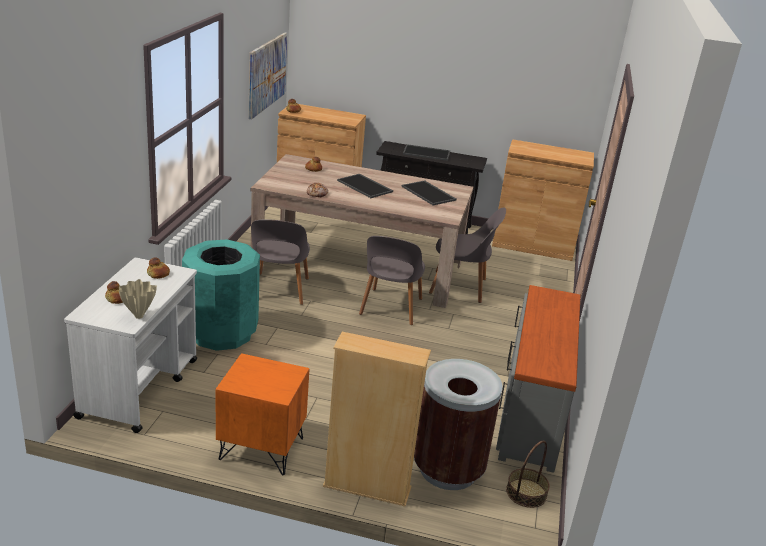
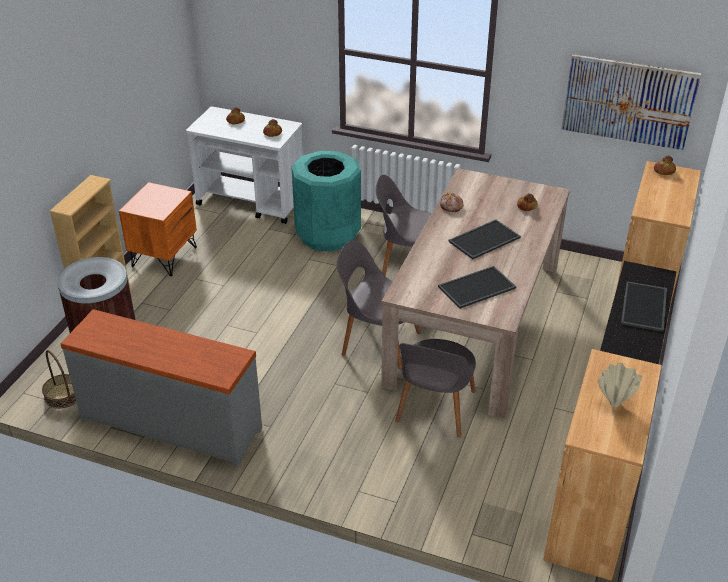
camera: 100 degrees right, 10 degrees up
(139, 316) = (209, 130): beige vase -> beige vase (615, 403)

